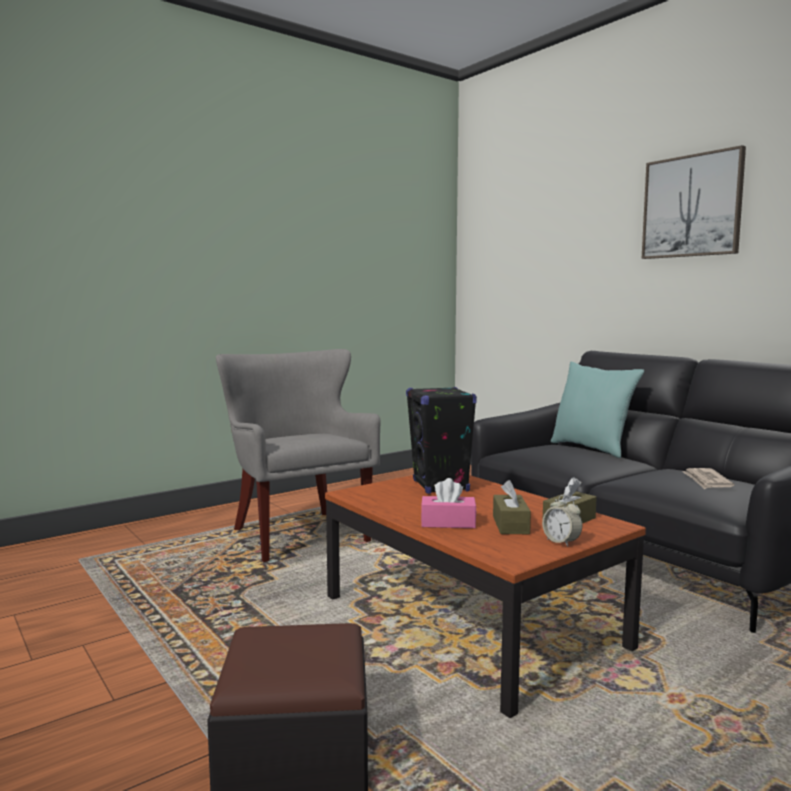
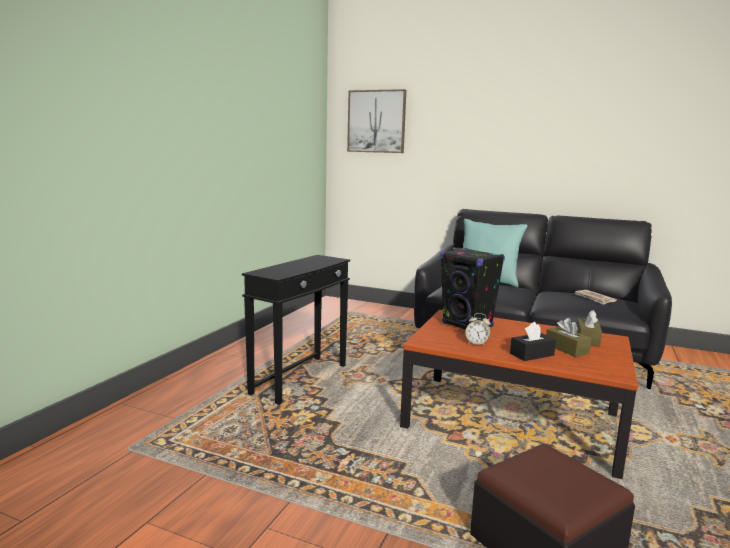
camera: 30 degrees left, 5 degrees up
(299, 534) = (300, 379): grey armchair -> black side table
(448, 523) = (532, 354): pink tissue box -> black tissue box
(561, 542) = (614, 355): alarm clock -> alarm clock (477, 343)
(692, 206) = (541, 109): picture -> picture (376, 121)

